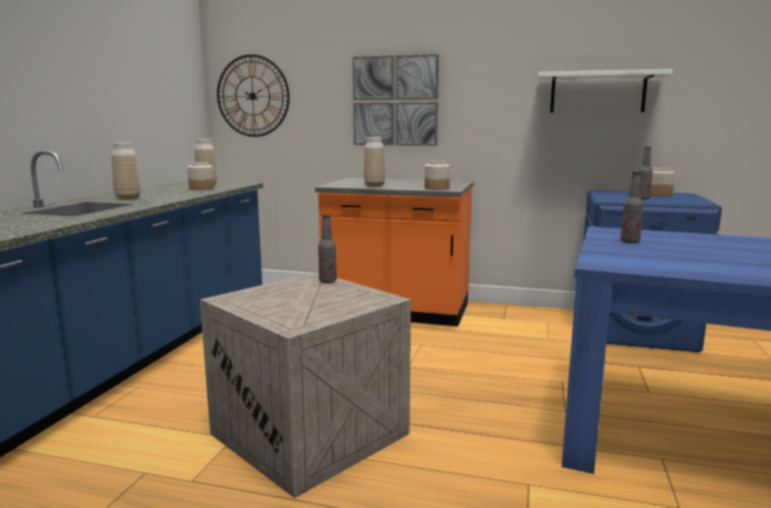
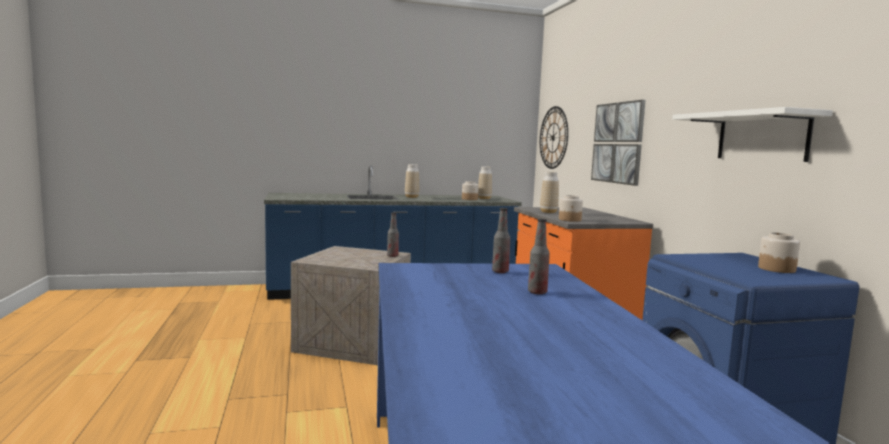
camera: 60 degrees right, 5 degrees down
(642, 199) = (716, 264): bottle -> bottle (537, 292)

